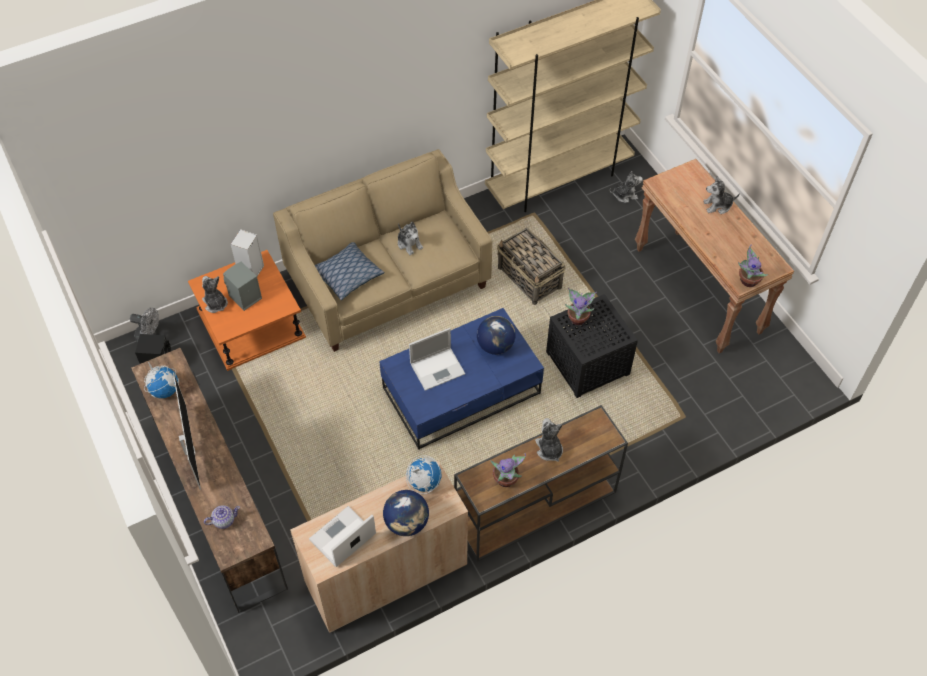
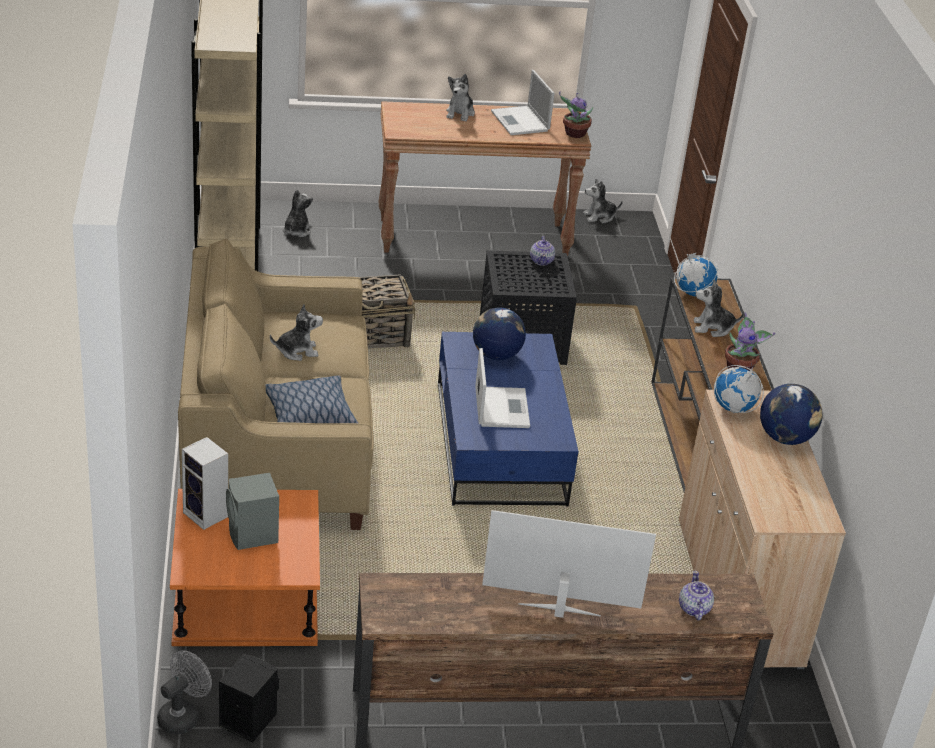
camera: 70 degrees left, 20 degrees down
(165, 390) = (431, 608): globe -> globe (692, 293)
(215, 303) = (241, 568): plush toy -> plush toy (599, 217)
(342, 538) = (786, 493): laptop -> laptop (520, 122)
(578, 318) = (509, 277): potted plant -> none
(614, 329) = (541, 261): none -> teapot

